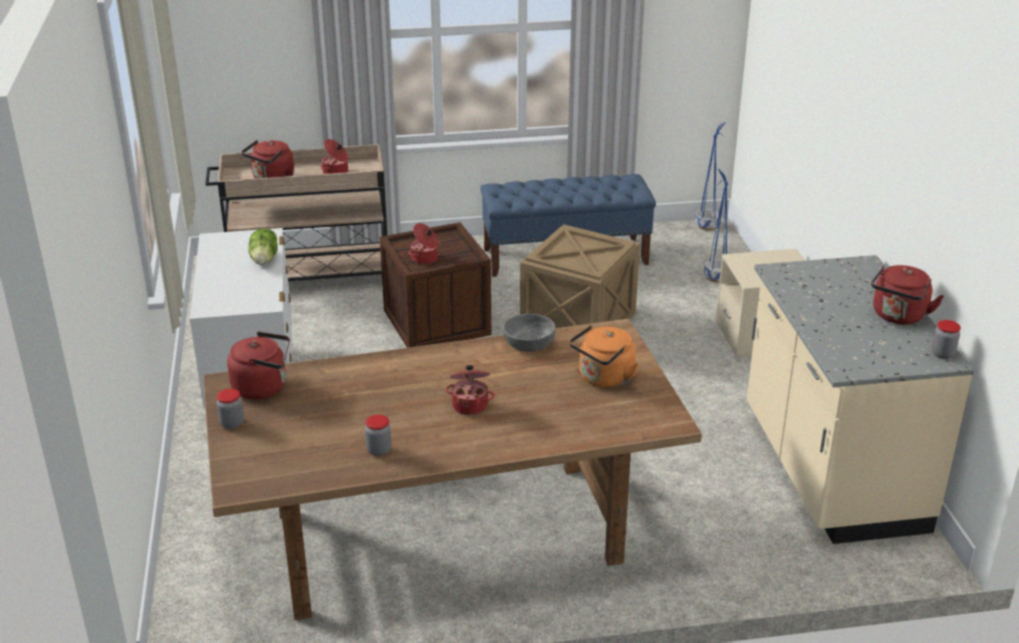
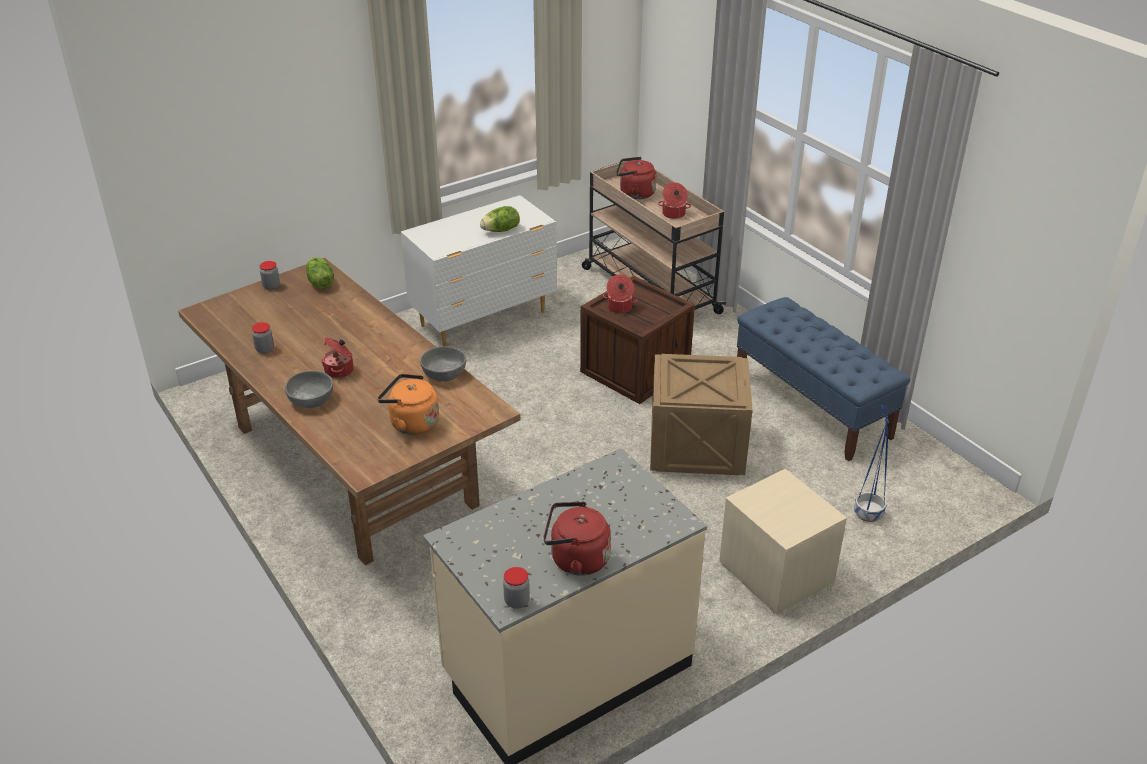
camera: 65 degrees right, 5 degrees up
(263, 387) = (320, 283): red kettle -> lettuce
(513, 433) = (311, 399): none -> grey bowl
(707, 226) = (975, 482): blue planter -> none

